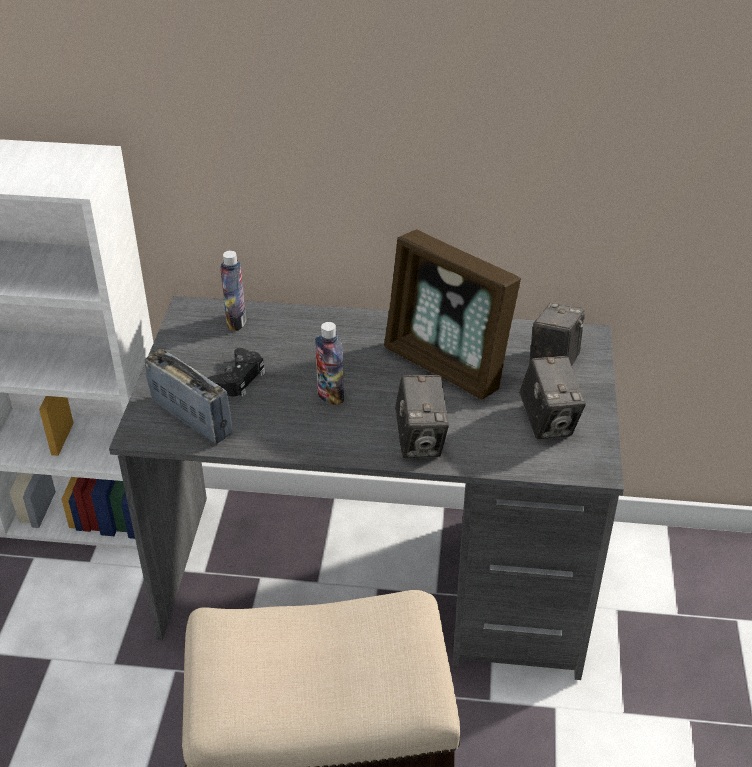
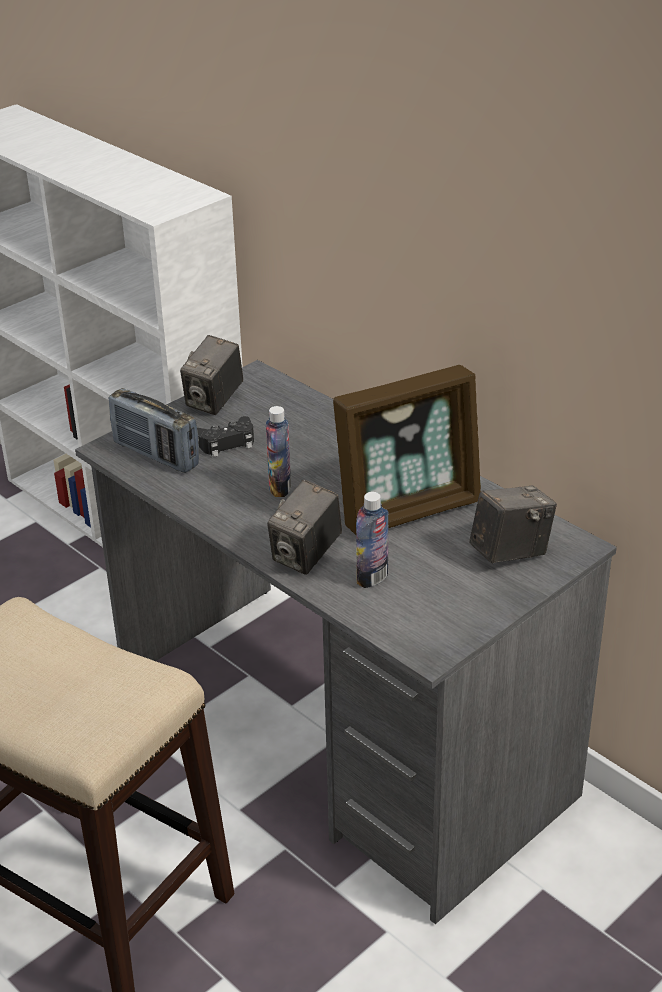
camera: 40 degrees right, 5 degrees down
(191, 418) = (156, 455): radio -> radio turned 135 degrees clockwise
(236, 322) = (279, 399): bottle -> bottle (372, 577)
(446, 365) = (409, 509): picture frame -> picture frame turned 105 degrees counterclockwise
(548, 422) = (437, 595): camera -> camera (214, 401)

